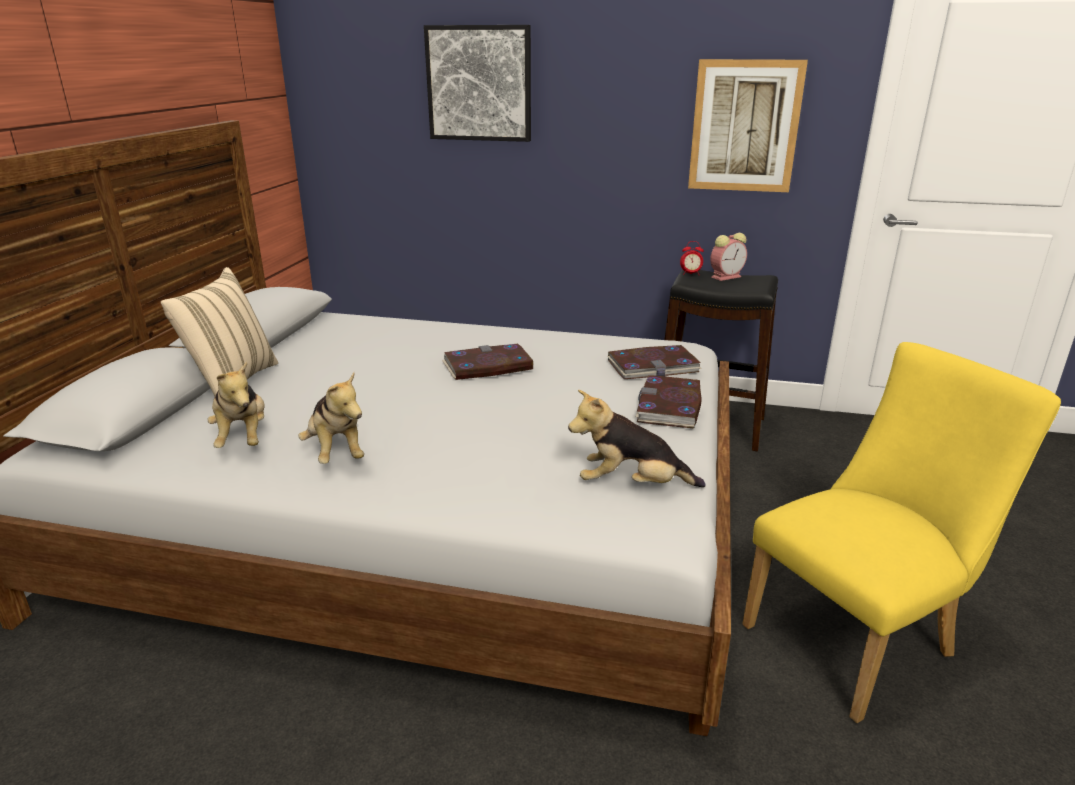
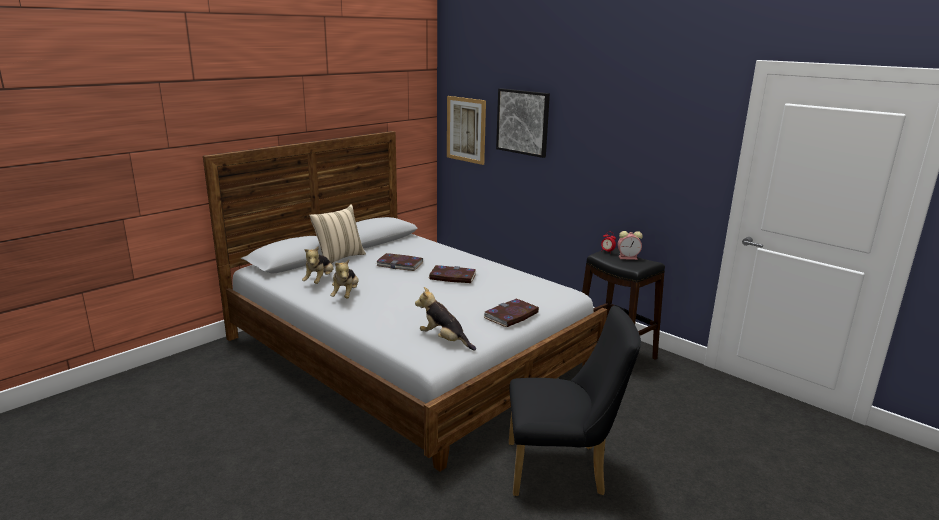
camera: 30 degrees right, 5 degrees down
(653, 366) = (533, 296): book -> book (400, 264)
(744, 126) = (660, 166): picture -> picture (466, 129)
(858, 637) = (563, 469): yellow chair -> black chair

